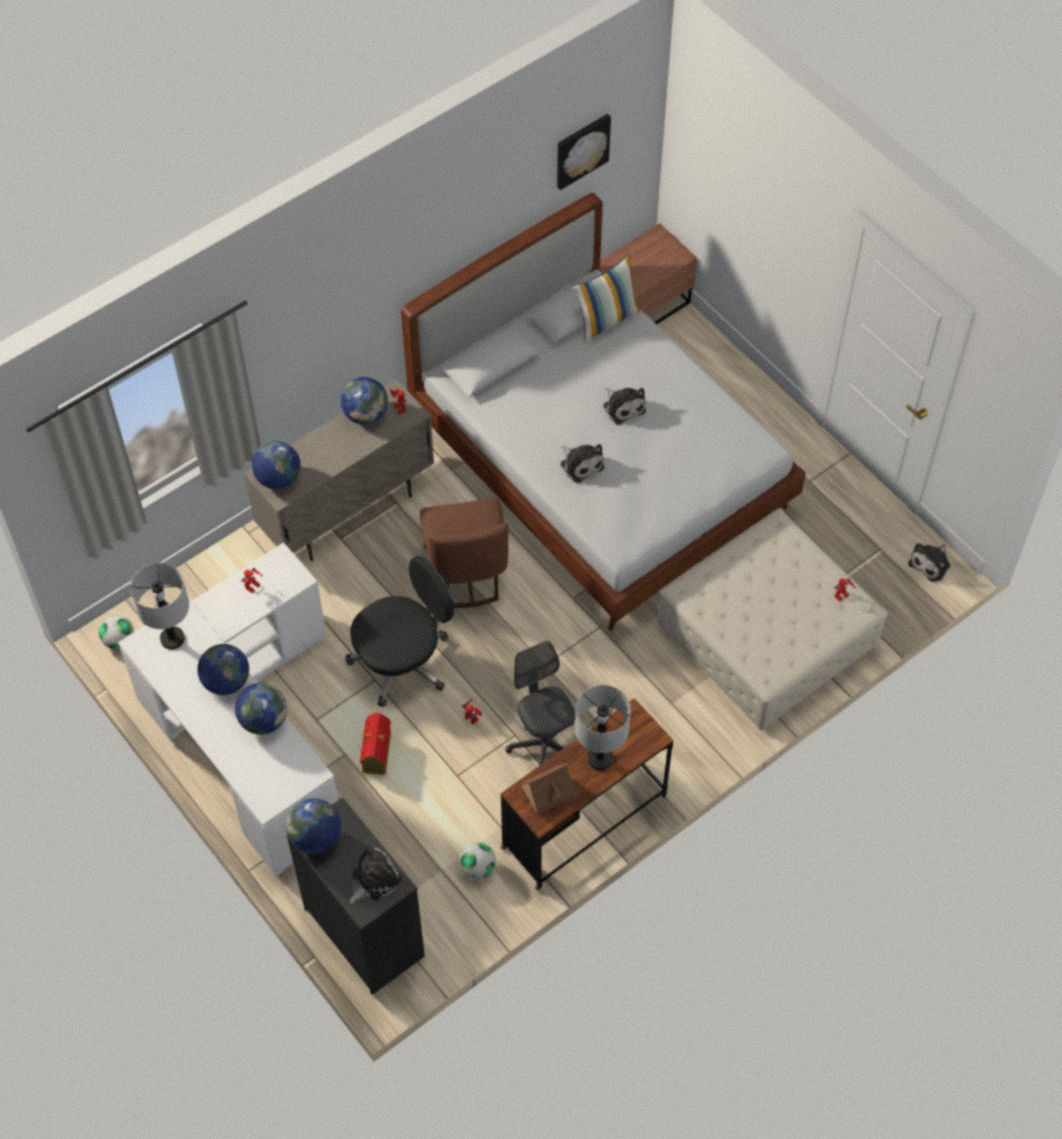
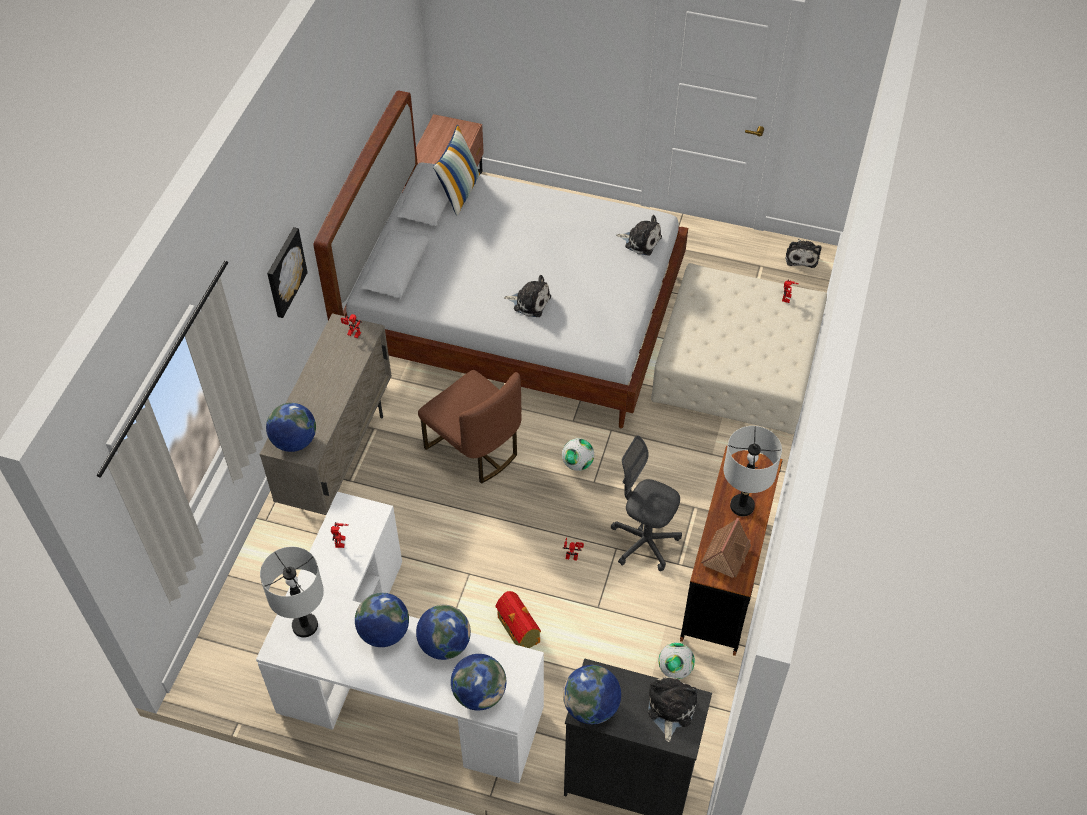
camera: 35 degrees left, 5 degrees down
(119, 640) = (218, 675): football -> football (577, 463)
(365, 414) = (329, 352): globe -> globe (479, 693)
(403, 661) = (480, 545): black office chair -> none
(581, 150) = (384, 47): picture -> picture (284, 272)
(623, 407) = (526, 245): plush toy -> plush toy (641, 241)

